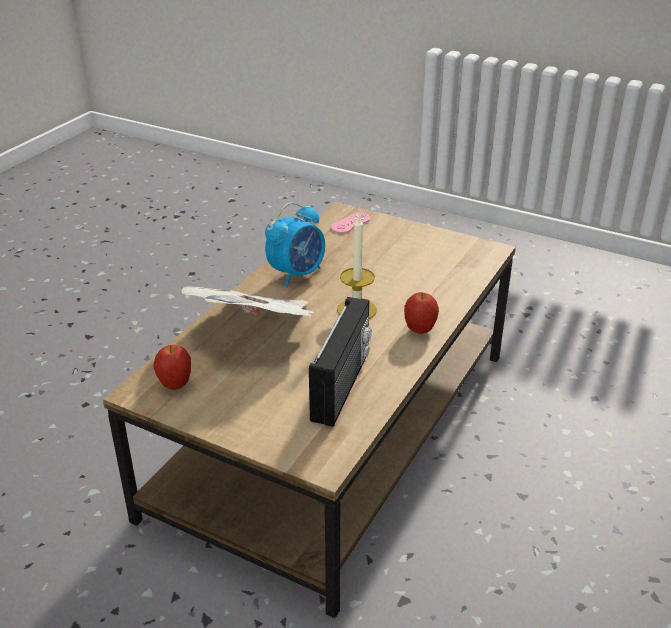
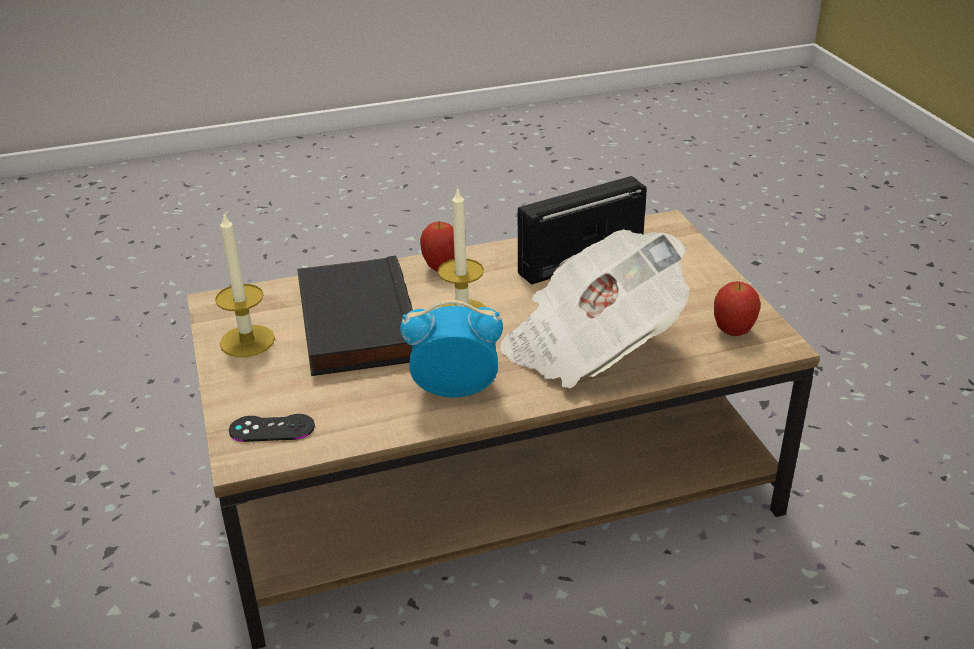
camera: 135 degrees left, 0 degrees up
(350, 223) = (272, 428): pink game controller -> black game controller
(404, 276) = (354, 323): none -> black book
(435, 243) = (247, 341): none -> candle

